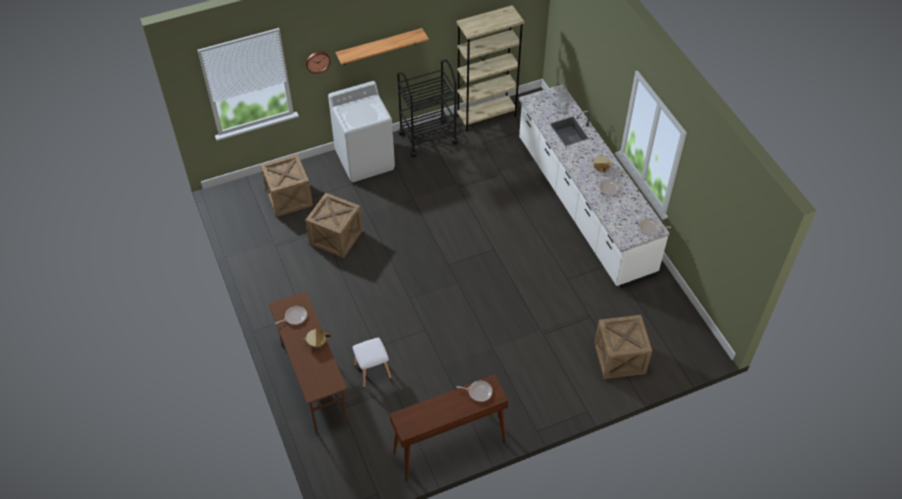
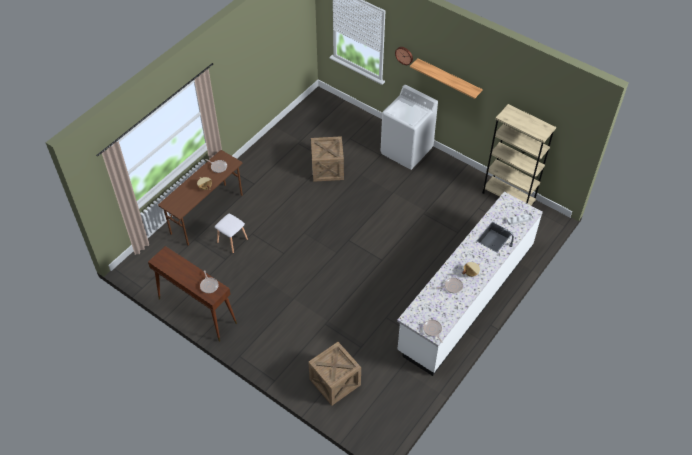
camera: 60 degrees right, 0 degrees up
(289, 198) = (342, 129): crate -> none
(428, 138) = (456, 174): black cart -> none

